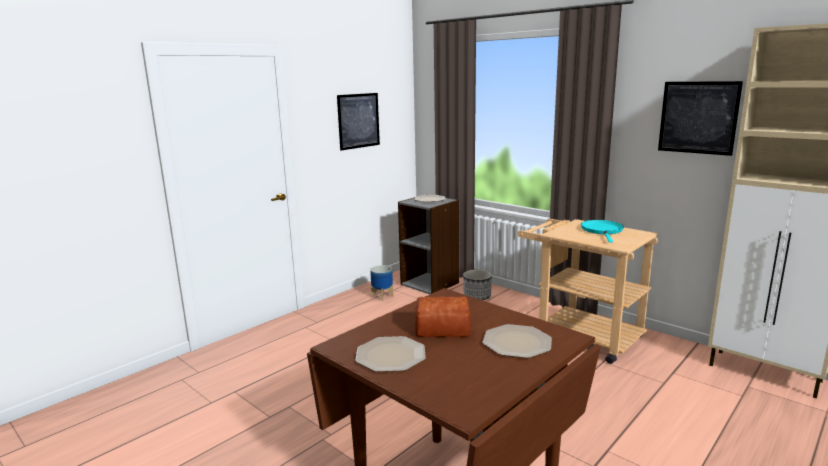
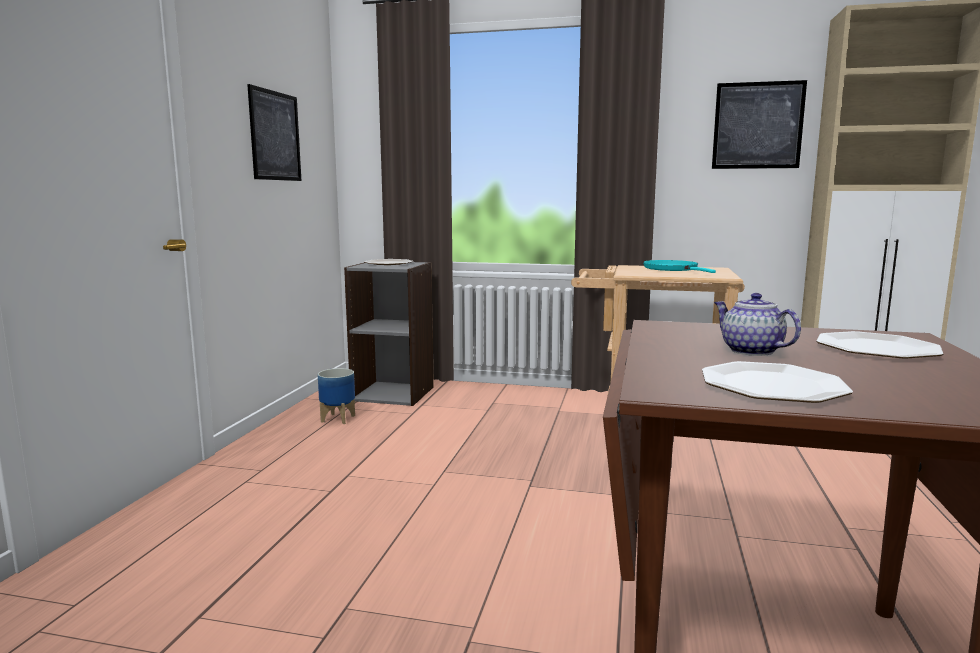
camera: 30 degrees left, 5 degrees down
(441, 328) = (750, 351): bread -> teapot
(477, 297) = (477, 398): planter -> none

